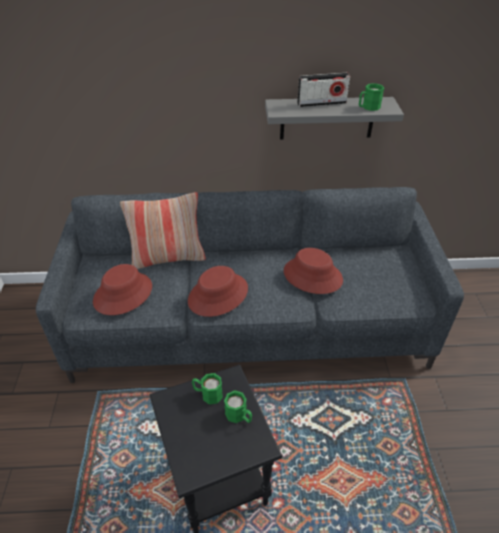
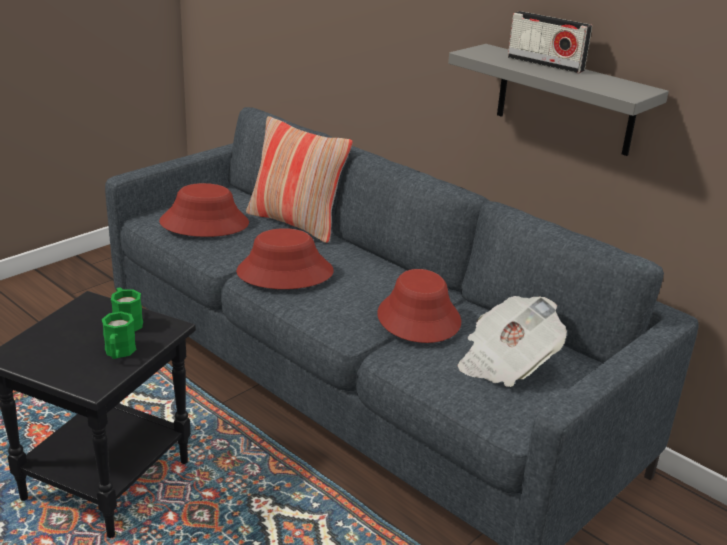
camera: 45 degrees right, 15 degrees down
(368, 107) = (598, 84): green mug -> none
(375, 273) = (506, 363): none -> newspaper

